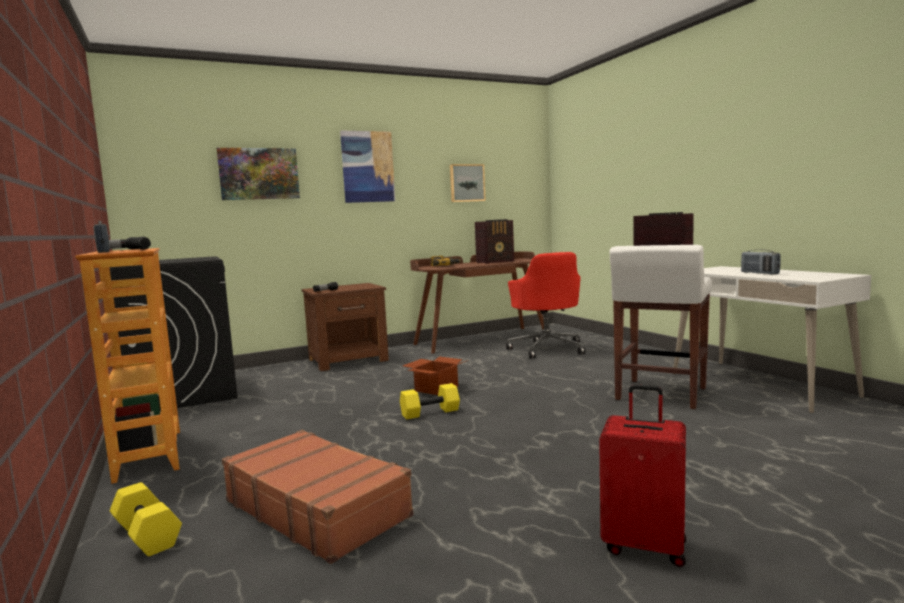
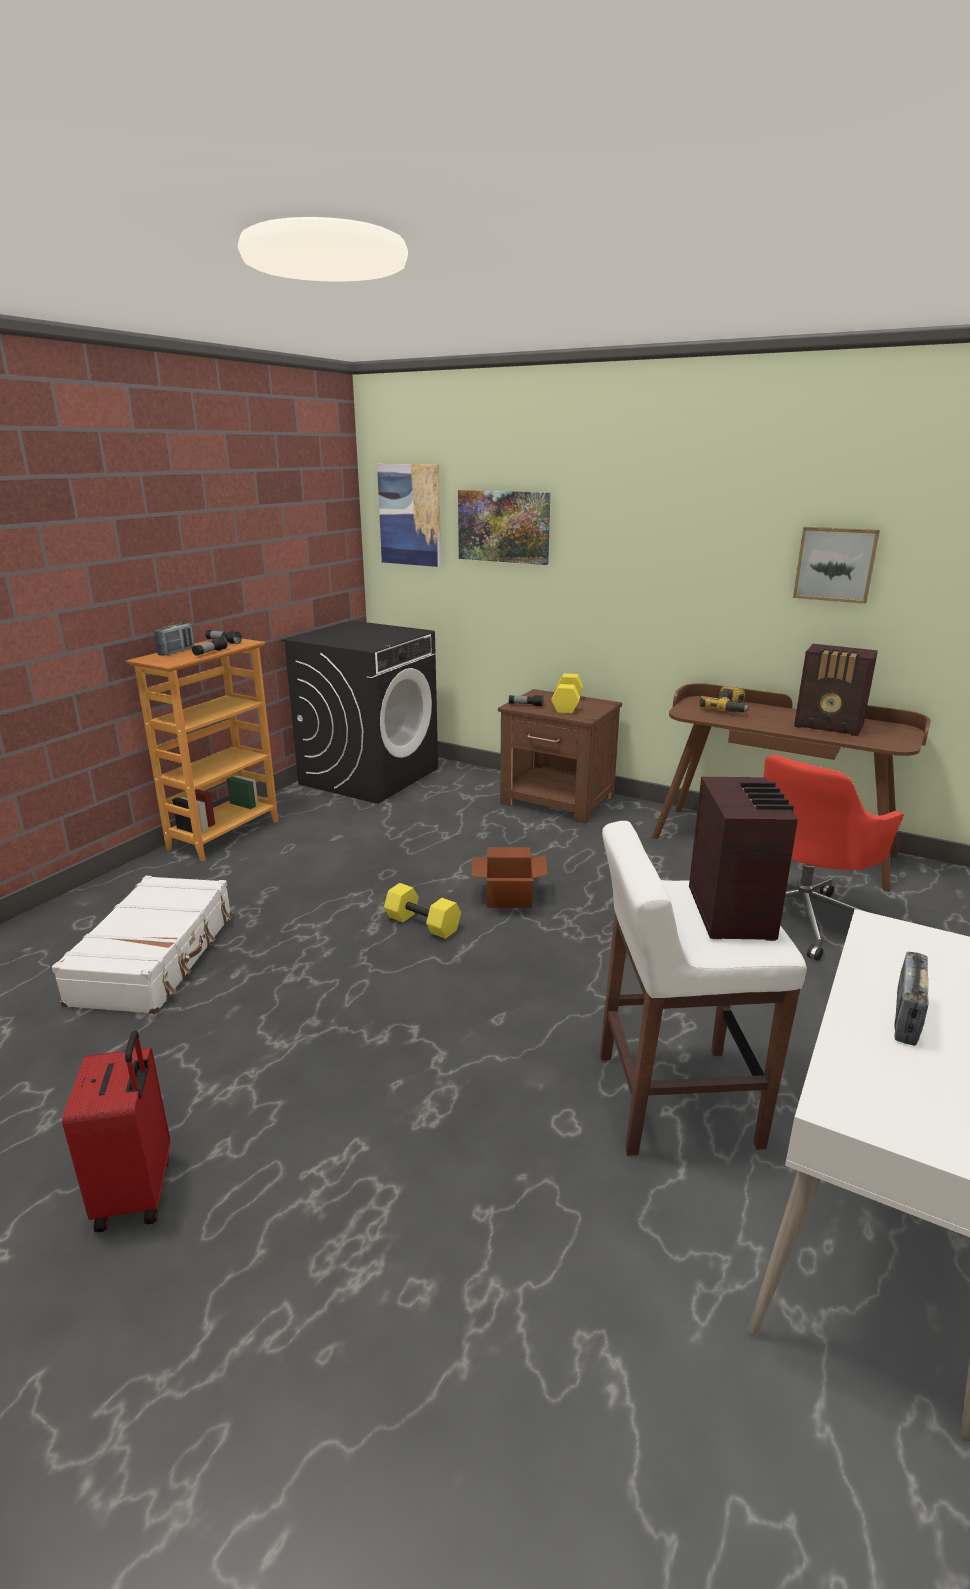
camera: 55 degrees right, 15 degrees up
(145, 535) = (90, 906): yellow dumbbell -> yellow dumbbell (566, 704)
(317, 508) = (156, 958): brown suitcase -> white suitcase
(368, 167) = (651, 523): picture -> picture (410, 515)

